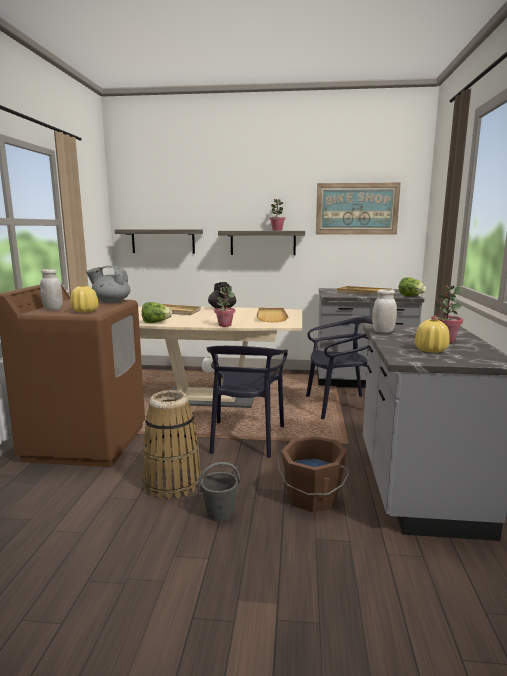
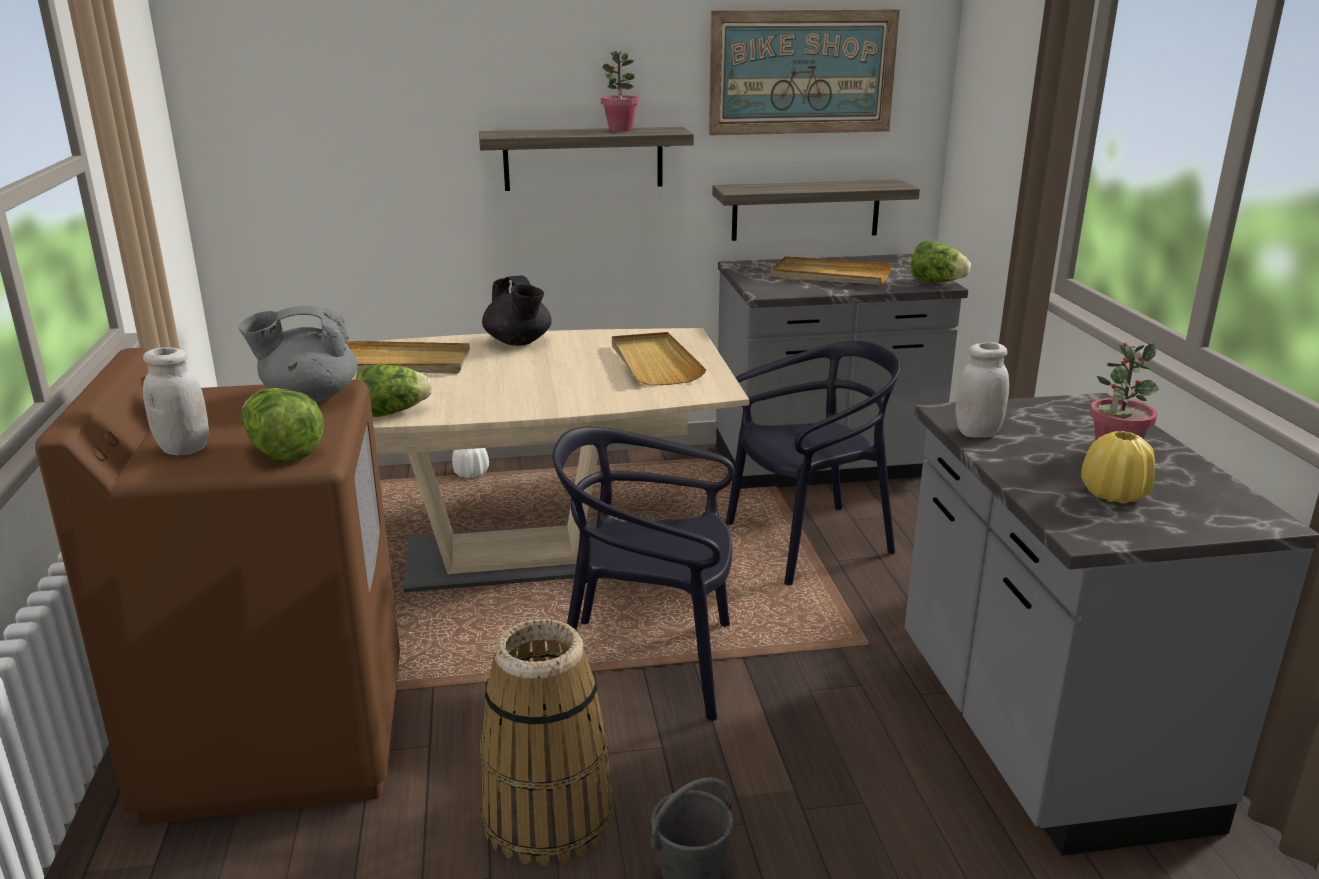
camera: 15 degrees left, 10 degrees up
(85, 311) = (282, 452): yellow vase -> lettuce
(163, 241) = (324, 162): shelf -> shelf (806, 210)
(225, 325) = (569, 407): potted plant -> none
(245, 438) = (649, 663): black chair -> black chair turned 105 degrees clockwise
(311, 498) = (857, 800): brown bucket -> none

